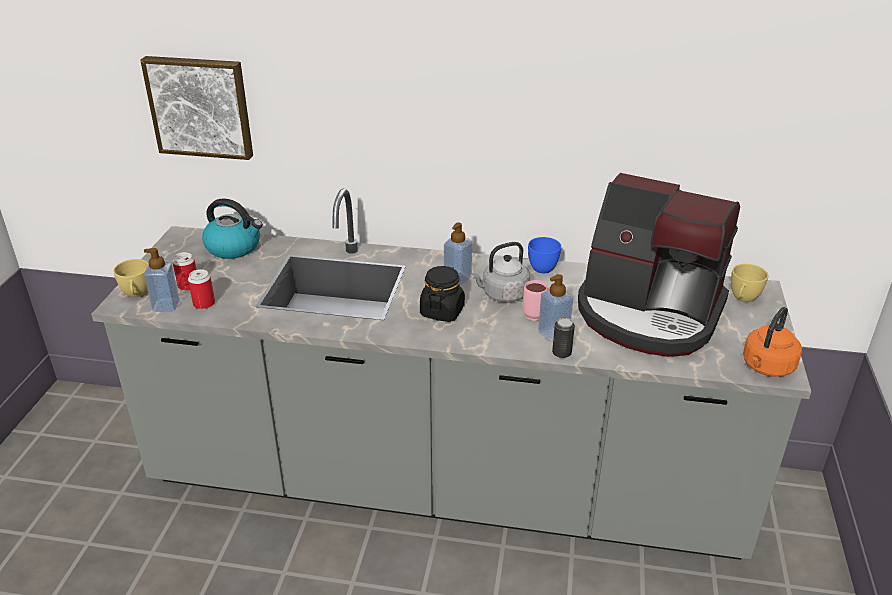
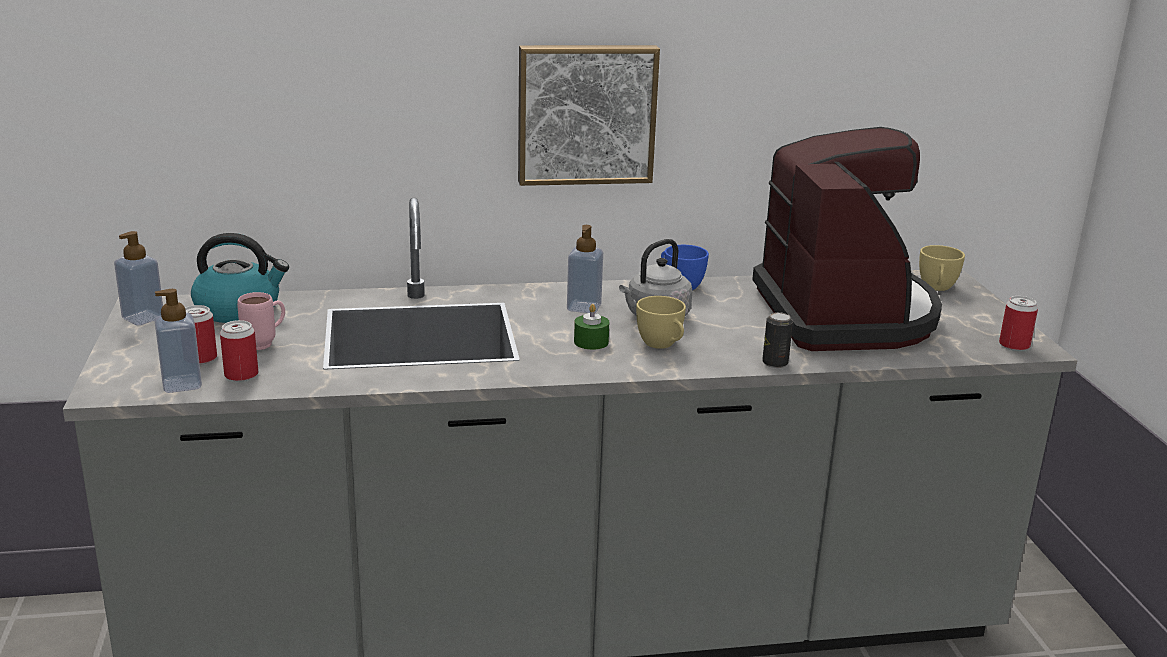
camera: 20 degrees left, 10 degrees down
(137, 294) = (123, 377): yellow cup -> yellow cup (662, 345)
(200, 106) = (177, 102): picture -> picture (586, 114)
(442, 311) = (591, 342): black jar -> green candle
(538, 315) = (716, 331): pink mug -> pink mug (265, 343)
(553, 333) = (749, 346): soap dispenser -> soap dispenser (143, 318)
(648, 314) = (845, 314): coffee machine -> coffee machine turned 105 degrees counterclockwise
(766, 367) = (1014, 345): orange kettle -> can

